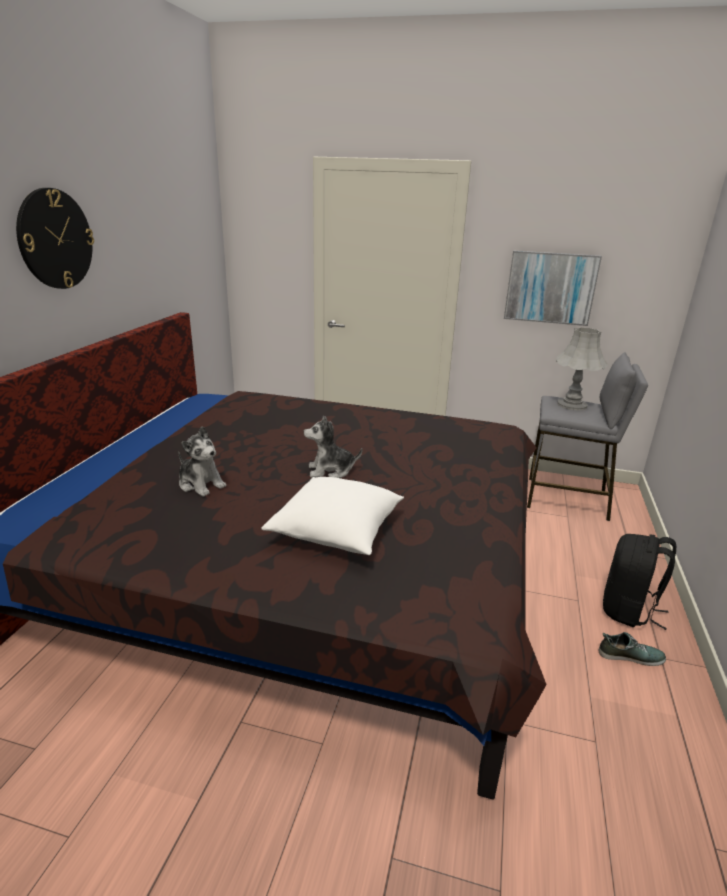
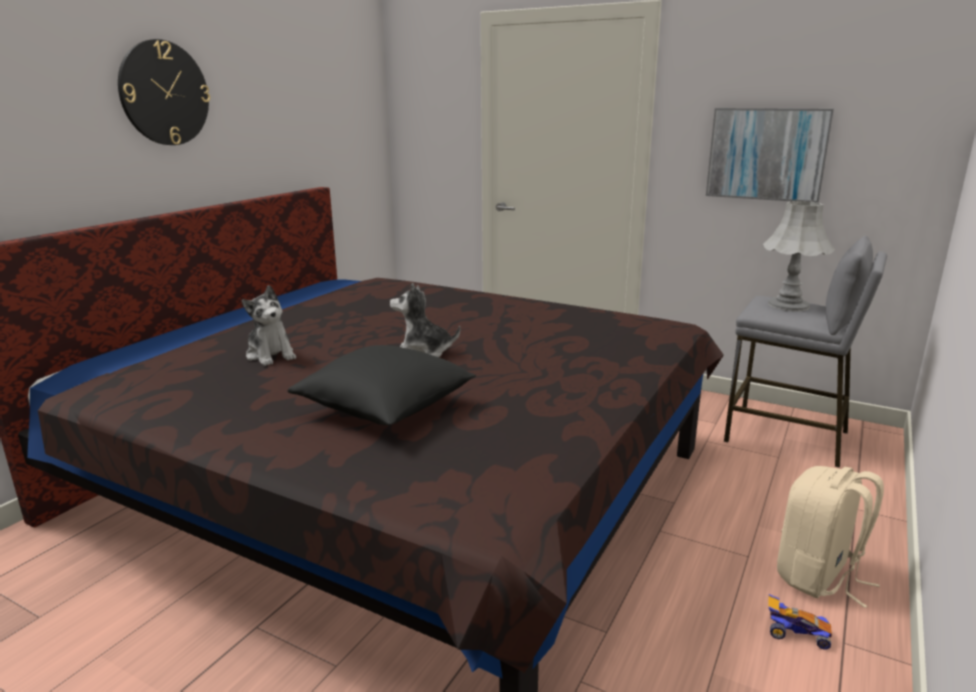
camera: 15 degrees right, 5 degrees down
(337, 532) = (386, 409): white pillow -> black pillow
(628, 610) = (819, 577): black backpack -> beige backpack
(630, 656) = (796, 633): shoe -> toy car

